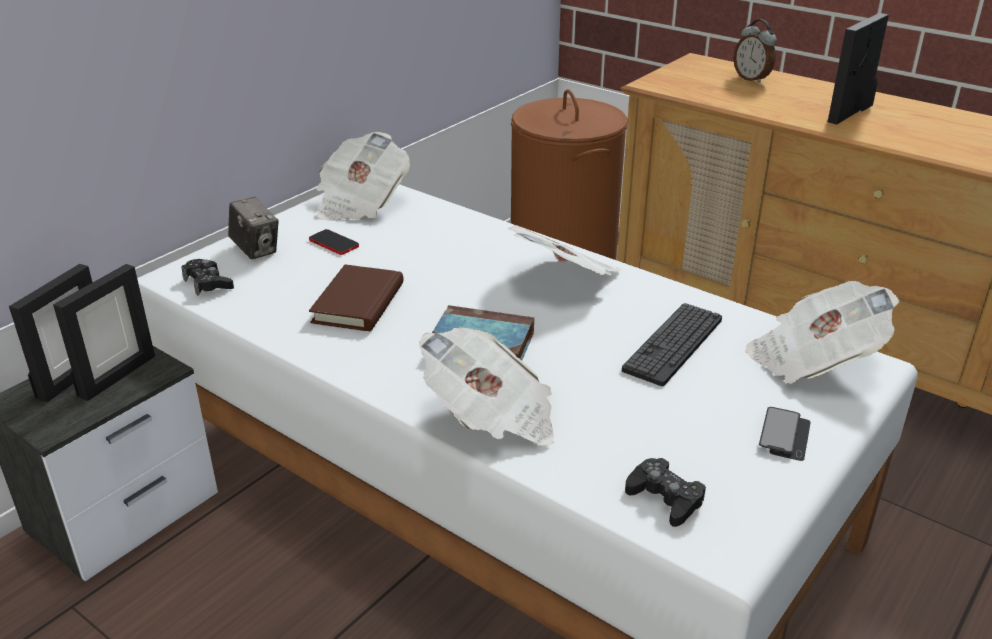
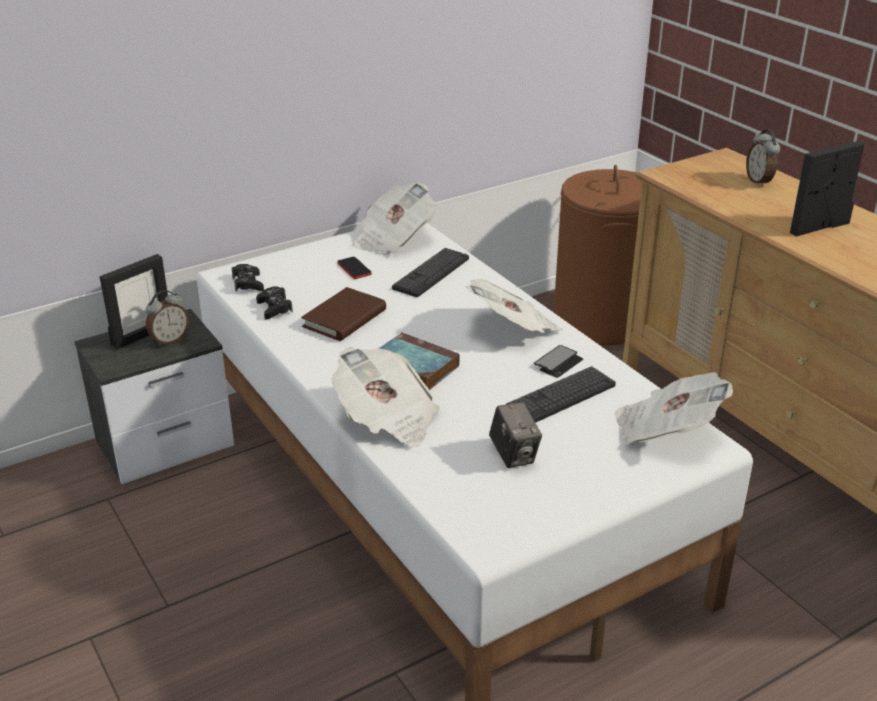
camera: 20 degrees right, 0 degrees up
(117, 375) = (169, 340): picture frame -> alarm clock
(256, 250) = (295, 264): camera -> camera (514, 455)
(429, 233) = (431, 273): none -> keyboard
(665, 498) = (471, 500): black game controller -> black game controller (274, 308)
(784, 435) = (595, 480): phone -> phone (558, 363)

